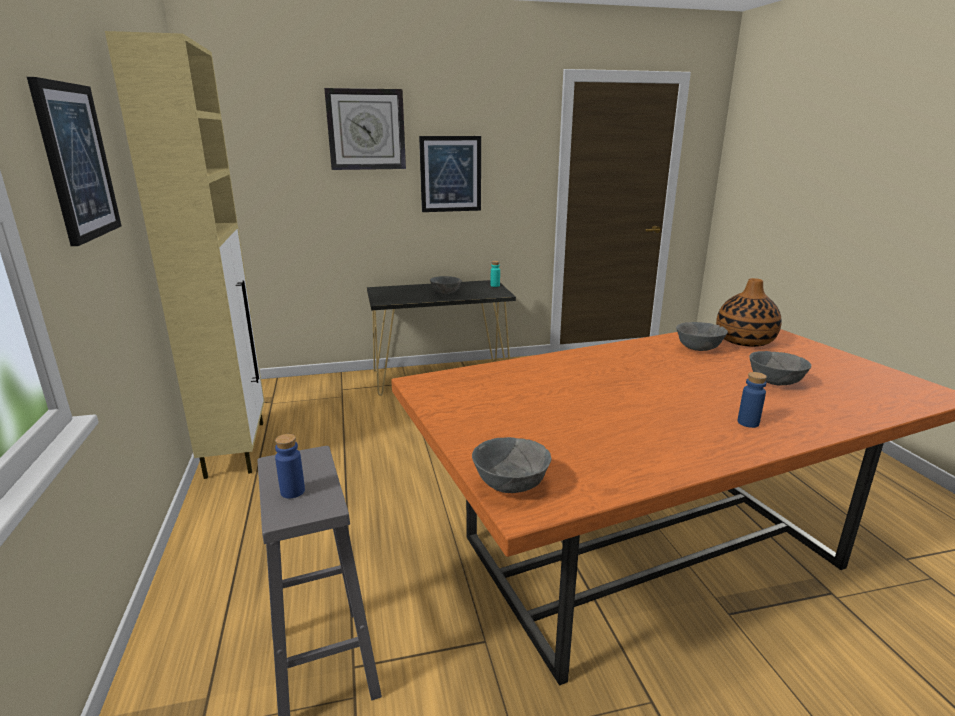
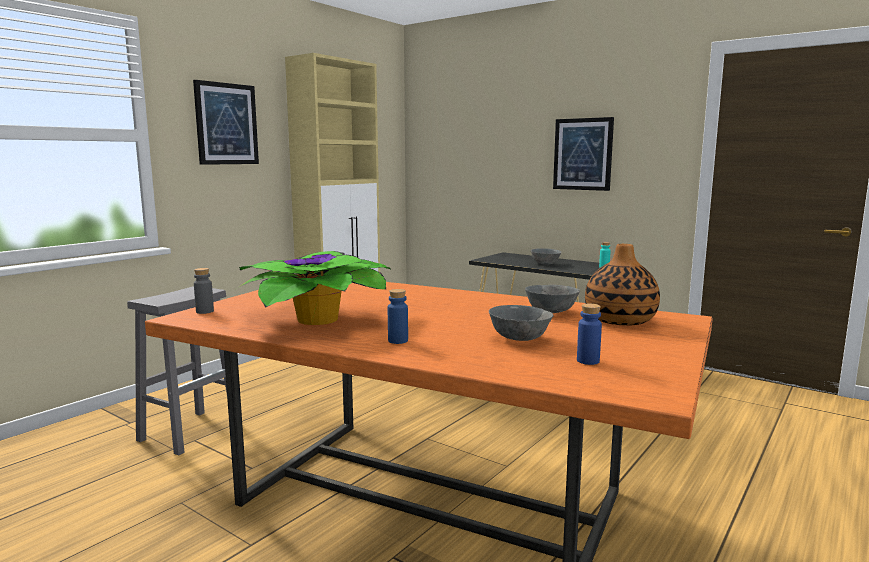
camera: 50 degrees right, 10 degrees down
(292, 491) = (169, 296): blue bottle -> blue bottle (588, 361)
(366, 129) = (515, 115): wall clock -> none
(510, 484) = (205, 311): grey bowl -> grey bottle
(625, 435) = (313, 319): none -> potted plant

